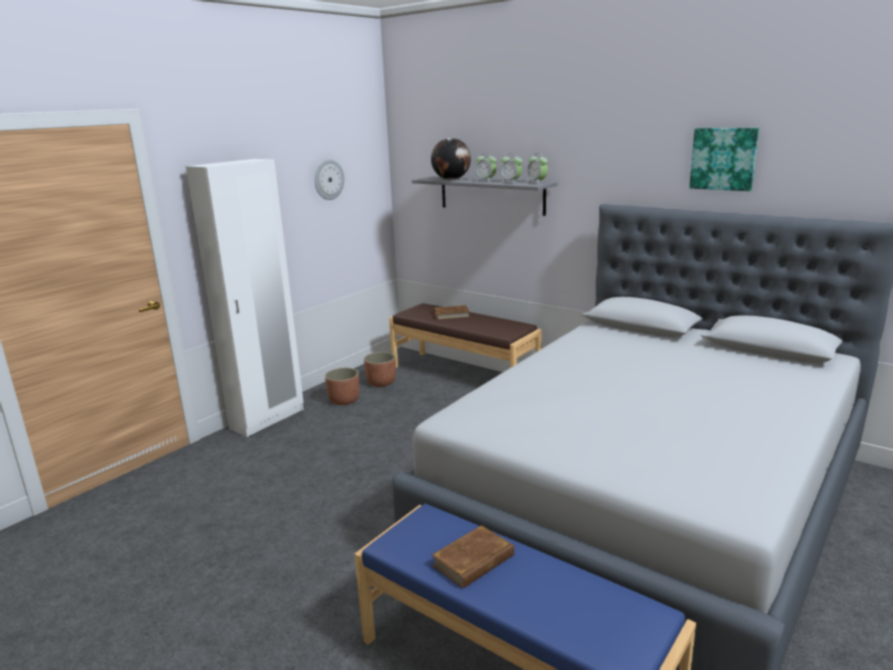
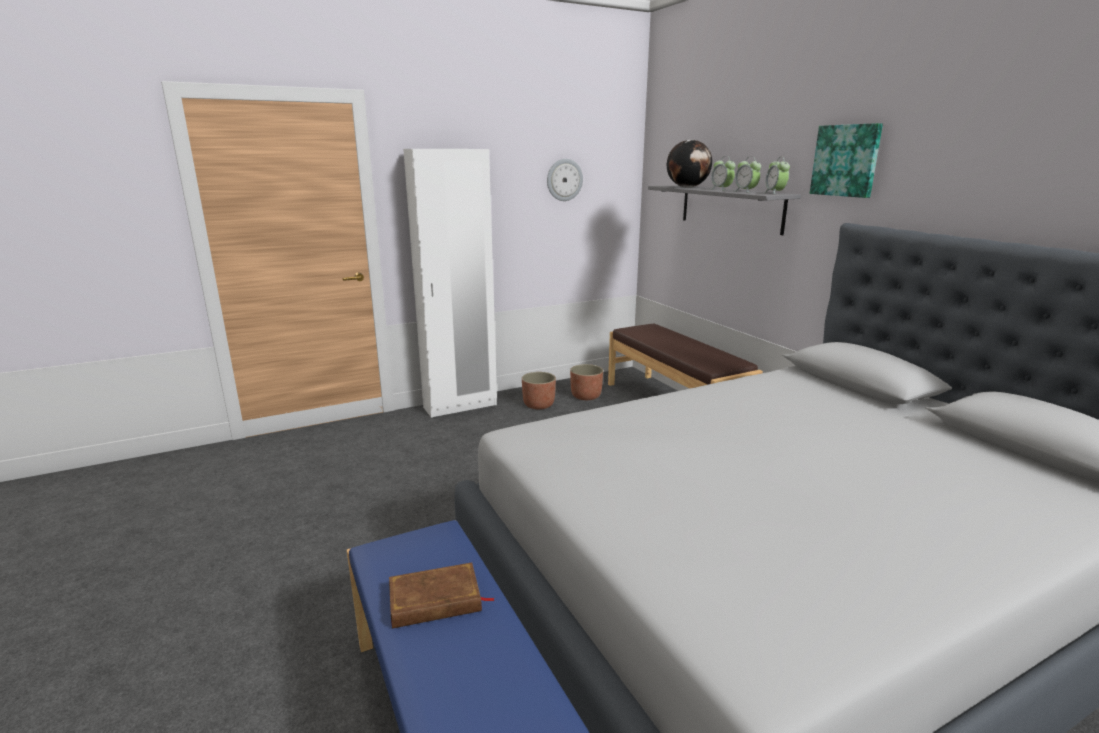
camera: 25 degrees right, 0 degrees up
(451, 315) = (671, 339): brown book -> none
(723, 158) = (1024, 164): picture -> picture (846, 160)

